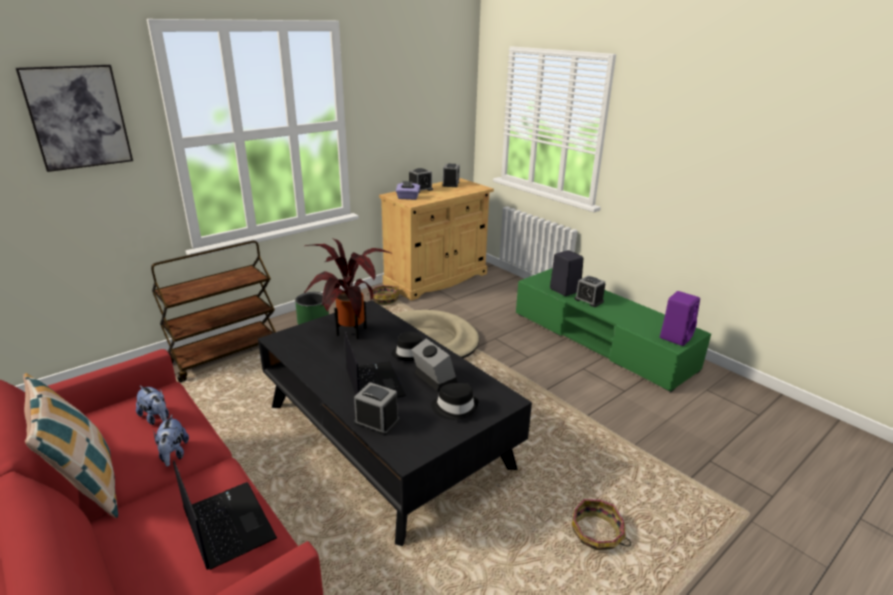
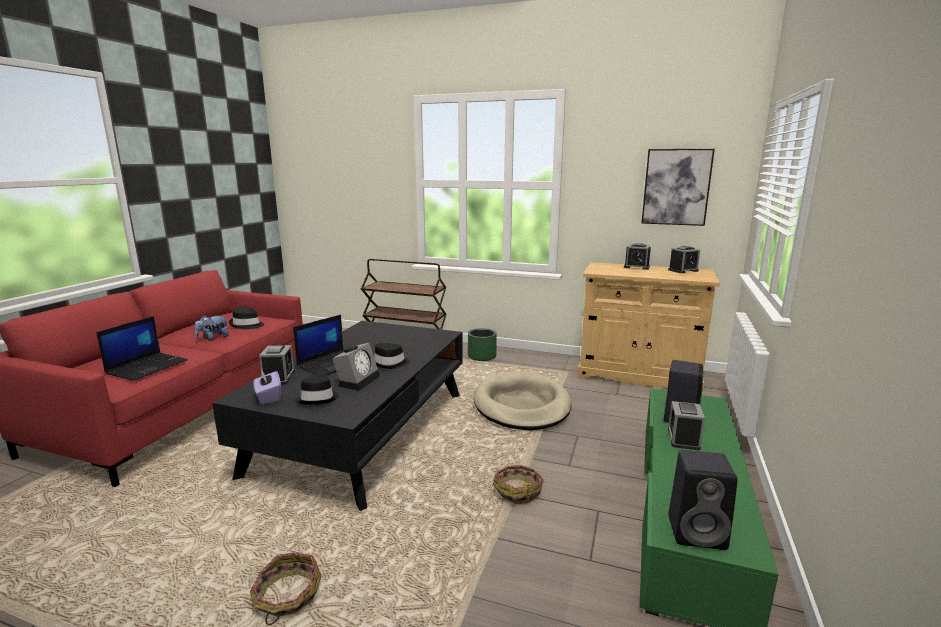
camera: 60 degrees right, 10 degrees down
(78, 117) = (367, 159): picture -> picture (676, 187)
(87, 487) = (178, 332): pillow -> none
(156, 418) = (247, 325): plush toy -> black hat
(348, 333) = (398, 338): potted plant -> none
(384, 299) = (560, 366): basket -> basket (518, 490)
(408, 198) = (604, 268): purple tissue box -> purple tissue box (268, 398)
(676, 337) = (698, 532): purple speaker -> black speaker

